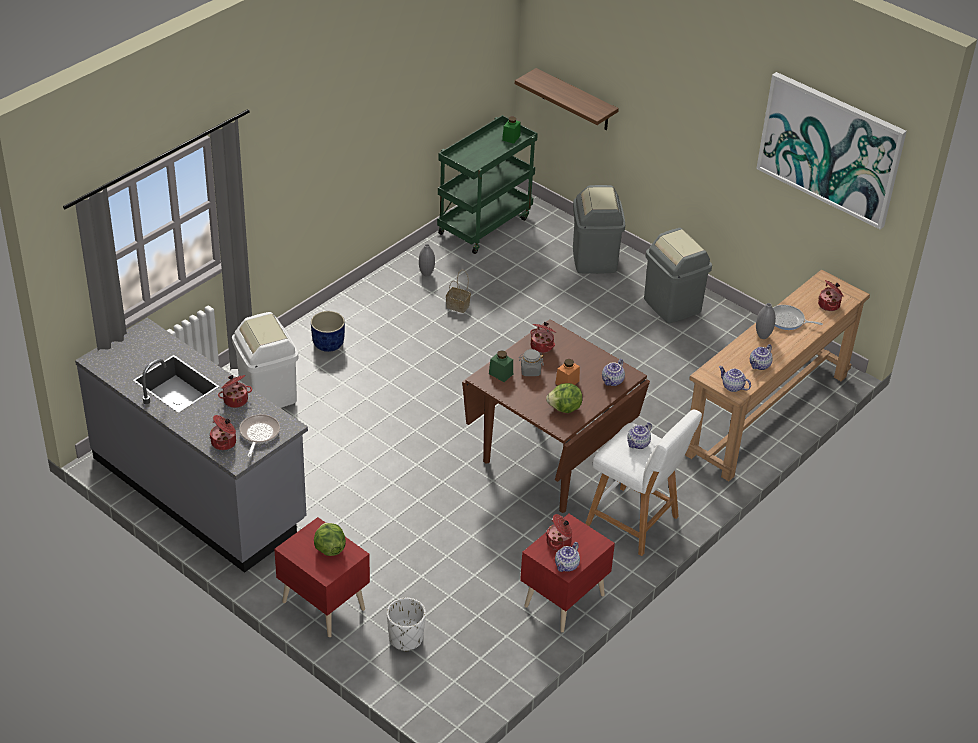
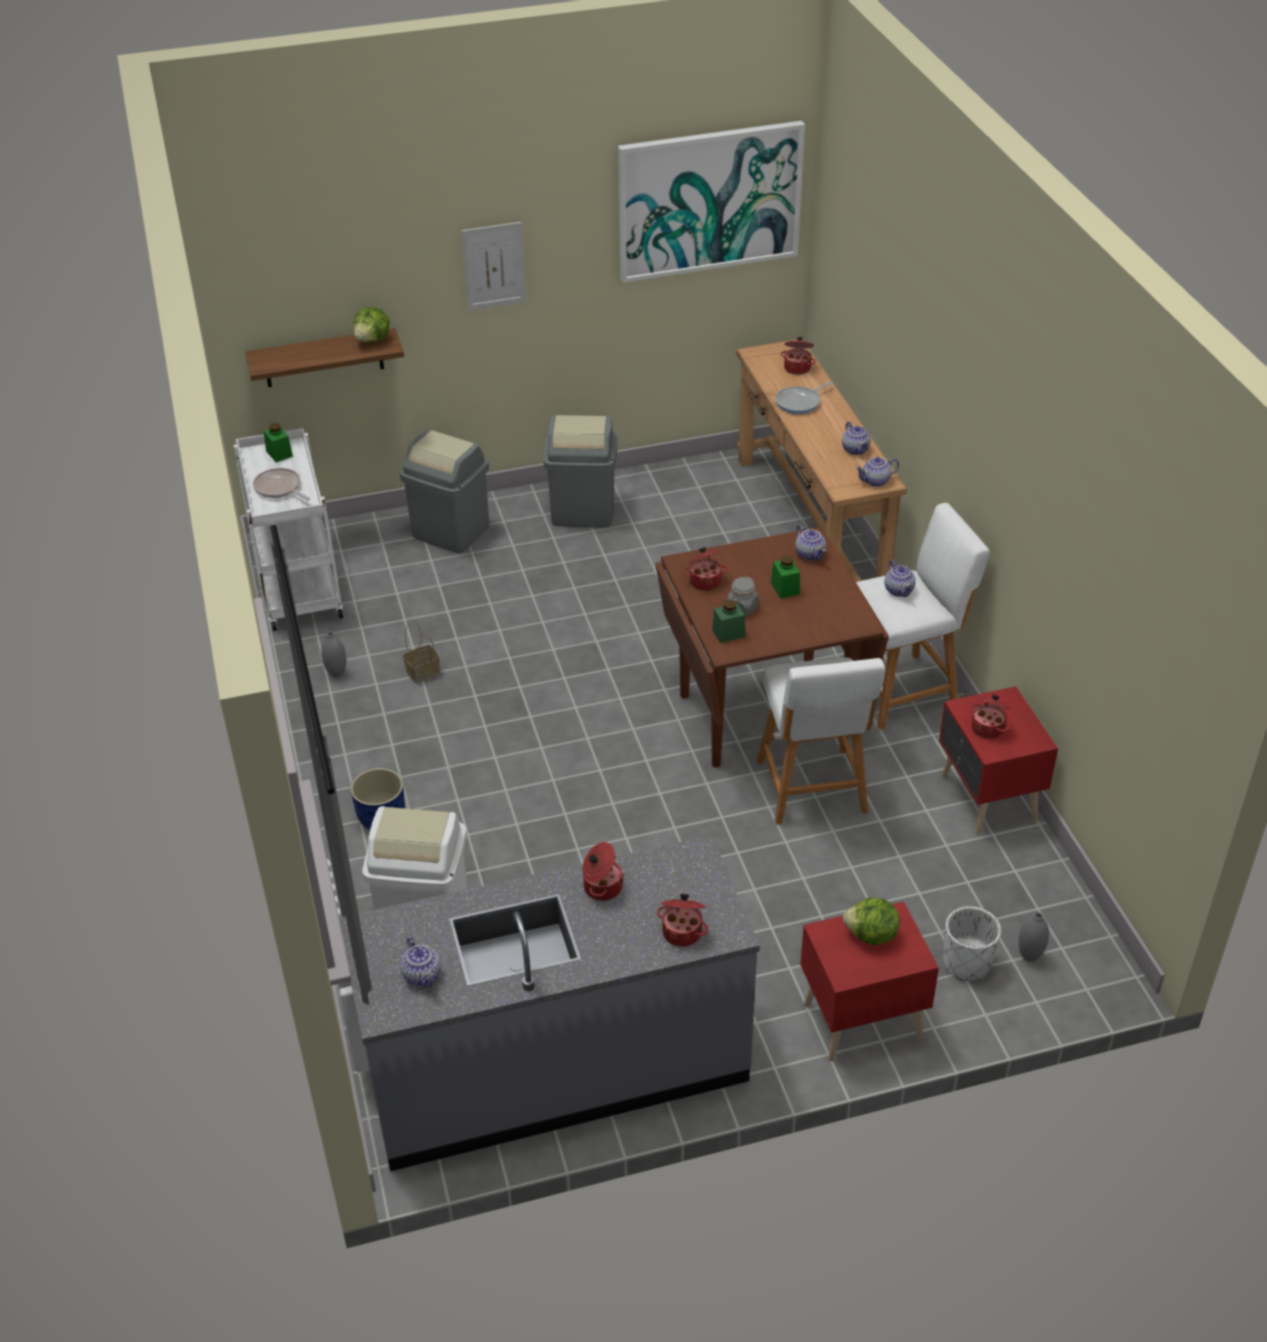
camera: 55 degrees left, 0 degrees up
(259, 434) = (692, 889): frying pan -> frying pan (279, 488)
(484, 224) = (297, 587): green cart -> white cart
(500, 513) = (812, 791): none -> white stool
(564, 409) = (830, 609): lettuce -> lettuce (373, 340)
(566, 566) = (1030, 738): teapot -> teapot (423, 976)
(567, 382) = (785, 588): orange jar -> green jar
(683, 105) = (494, 266): none -> picture
(763, 336) = (811, 428): grey vase -> grey vase (1029, 956)

